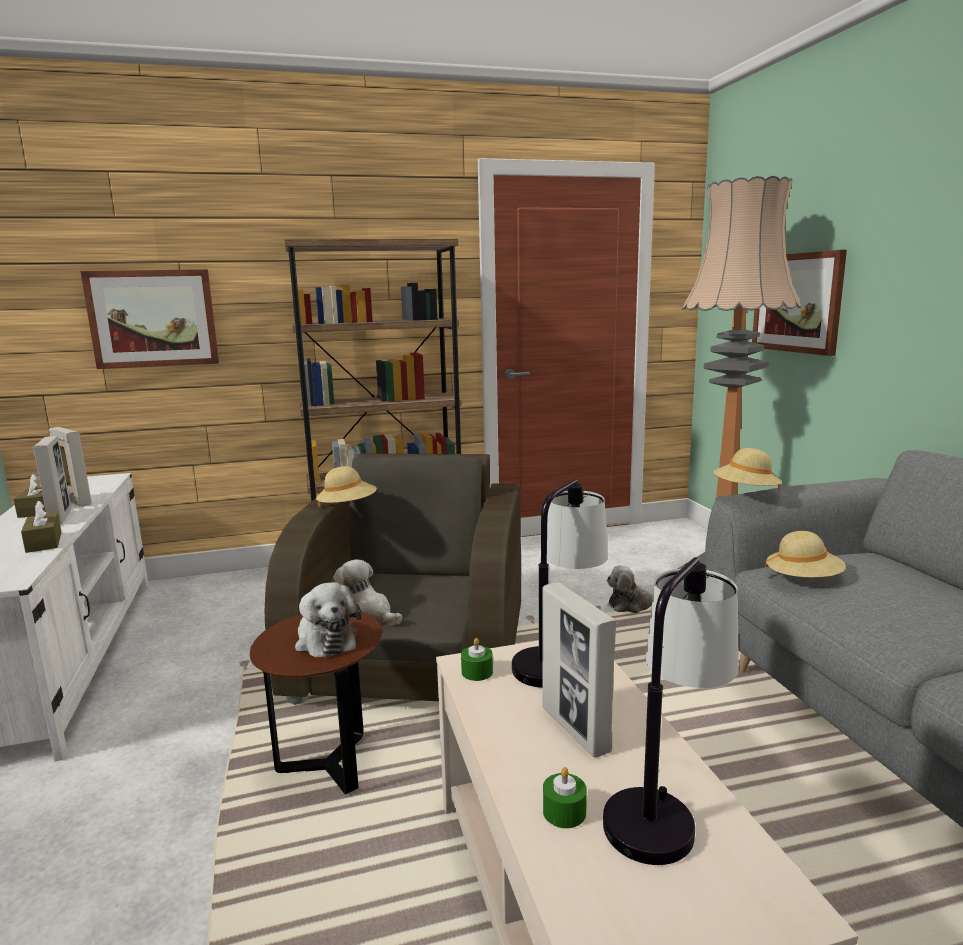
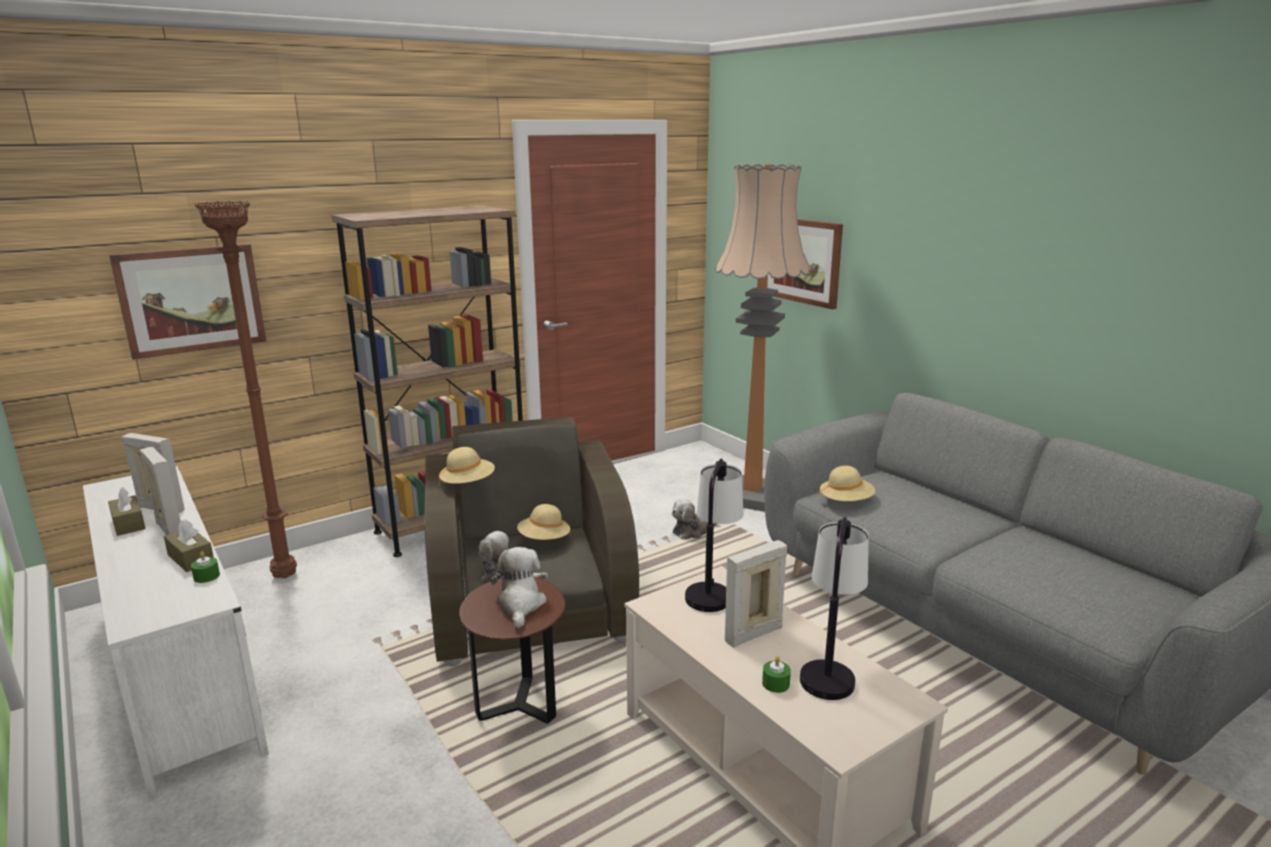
camera: 20 degrees left, 5 degrees up
(215, 591) = (287, 576): none -> brown floor lamp
(325, 639) = (520, 604): plush toy -> plush toy turned 135 degrees counterclockwise
(477, 672) = (663, 609): green candle -> green candle (206, 576)
(575, 729) = (753, 634): picture frame -> picture frame turned 105 degrees clockwise
(745, 492) = (794, 436): beige hat -> beige hat (544, 540)

